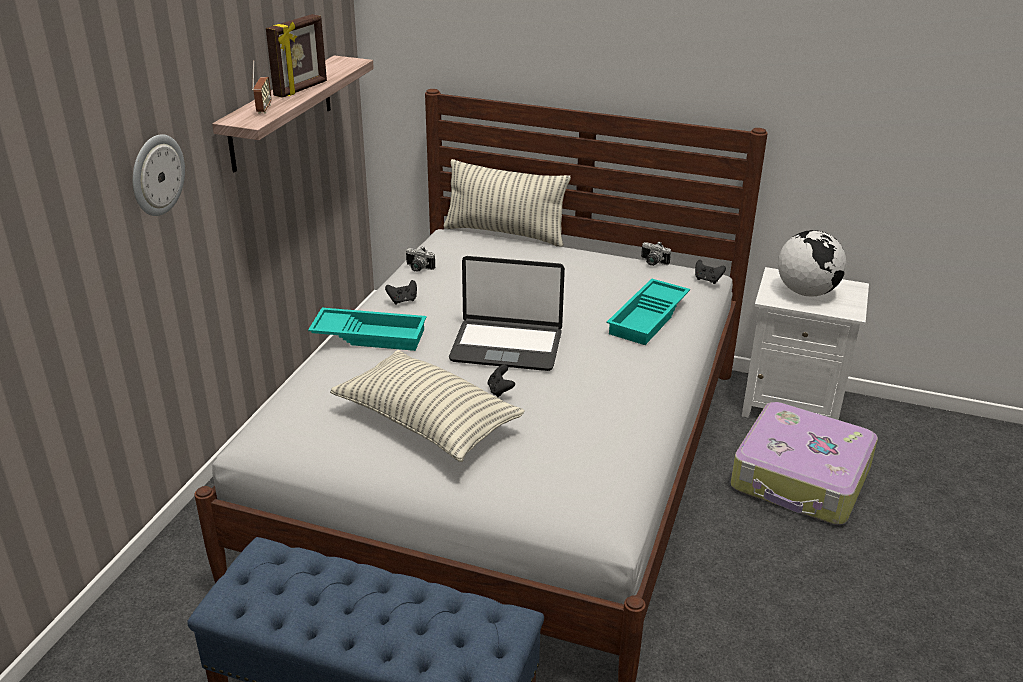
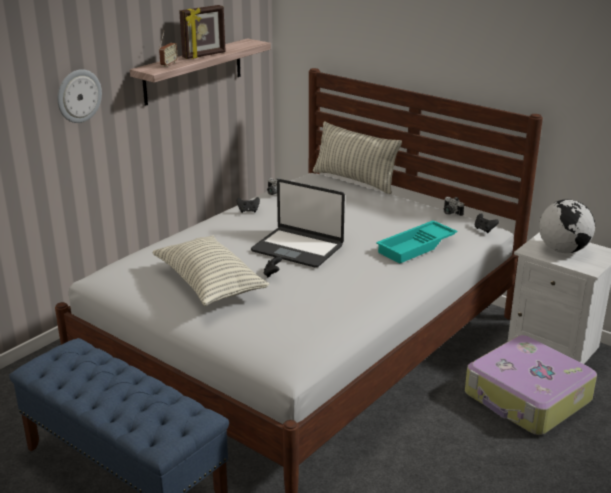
camera: 20 degrees right, 5 degrees down
(370, 335) = (211, 227): turquoise tray -> none

